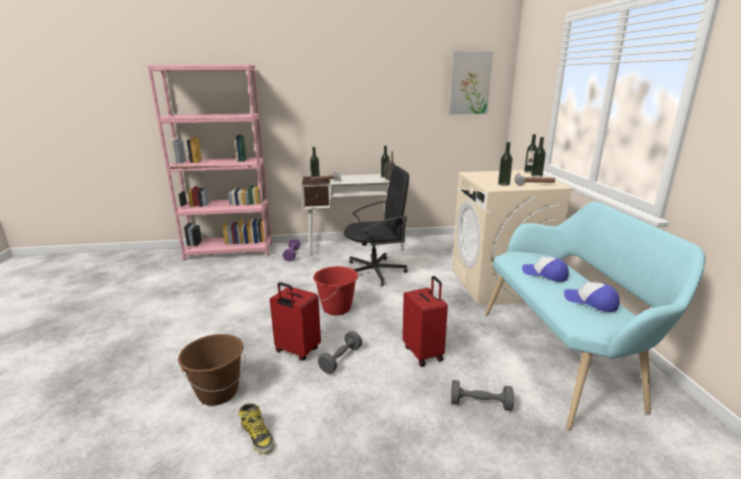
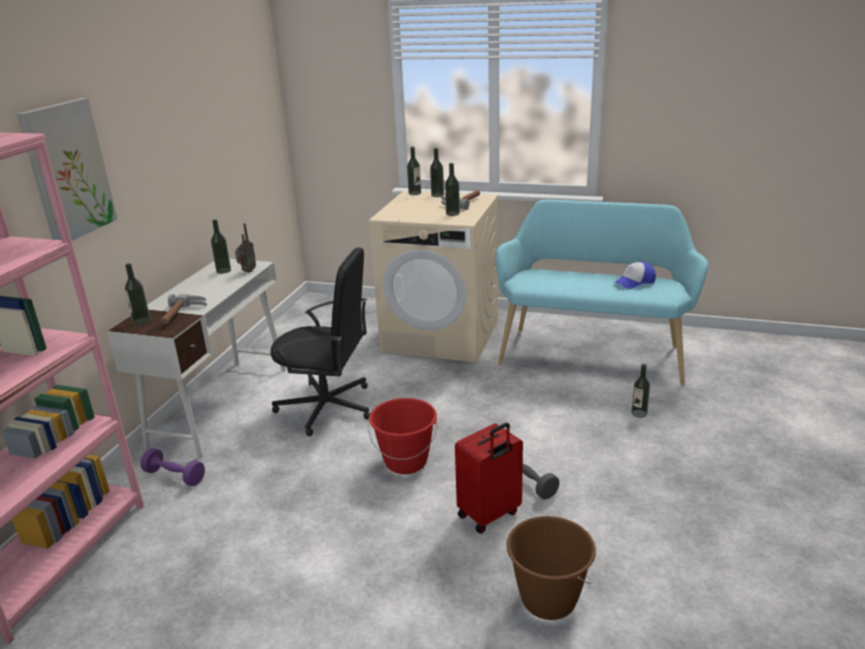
camera: 65 degrees left, 5 degrees up
(257, 436) = (641, 569): boot -> none
(375, 271) = (327, 407): black office chair -> black office chair turned 90 degrees clockwise
(424, 353) = (546, 421): red suitcase -> none
(469, 83) = (247, 91): picture -> picture (68, 171)
(480, 404) = (639, 413): grey dumbbell -> bottle
(545, 274) = (574, 282): cap -> none

